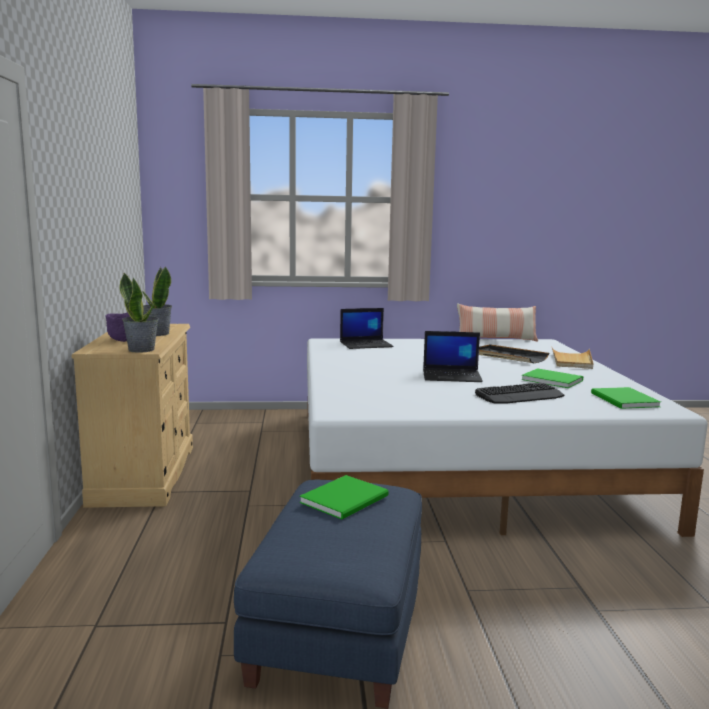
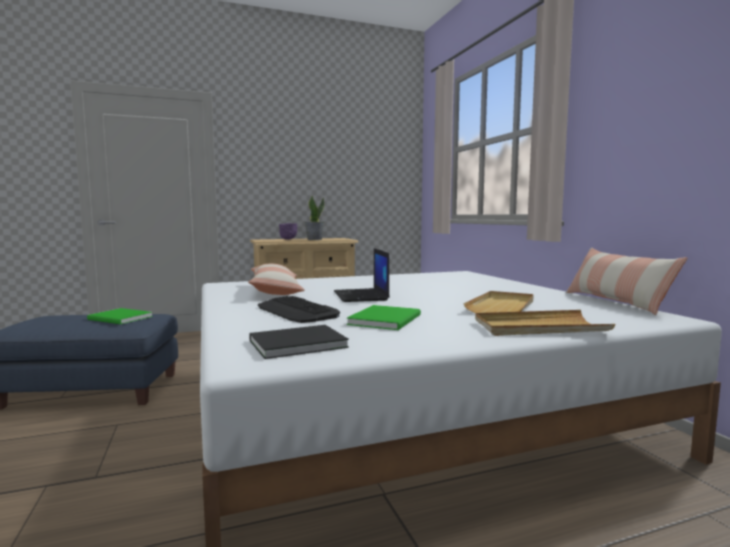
camera: 75 degrees right, 5 degrees down
(142, 349) = (264, 240): potted plant -> none
(366, 344) = (467, 278): laptop -> none
(408, 396) = (275, 291): none -> pillow
(509, 356) = (502, 307): black tray -> beige tray
(624, 400) = (294, 343): green book -> black book

